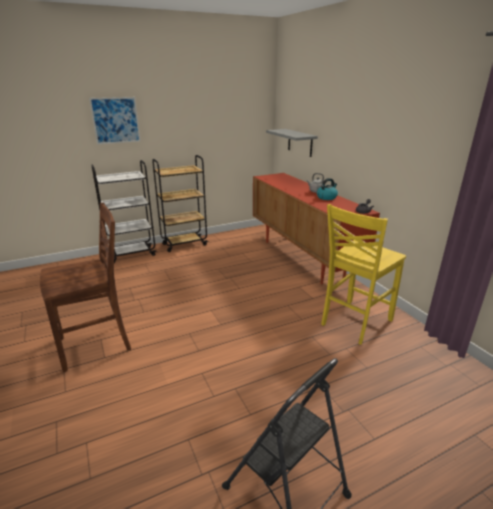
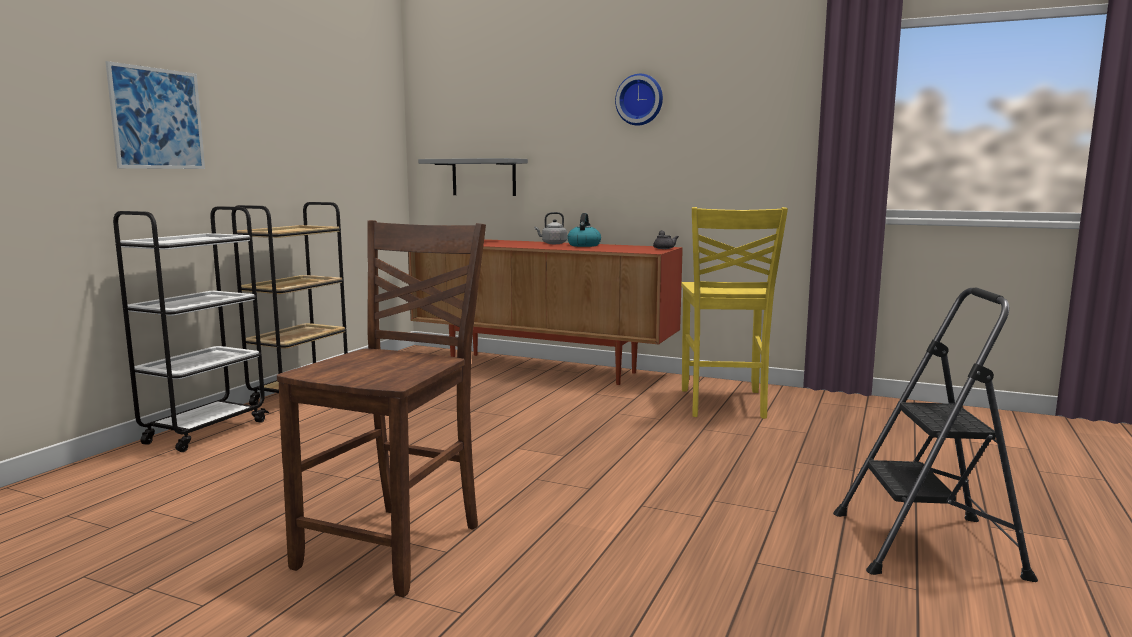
camera: 40 degrees left, 15 degrees down
(372, 107) = (640, 100): none -> wall clock

